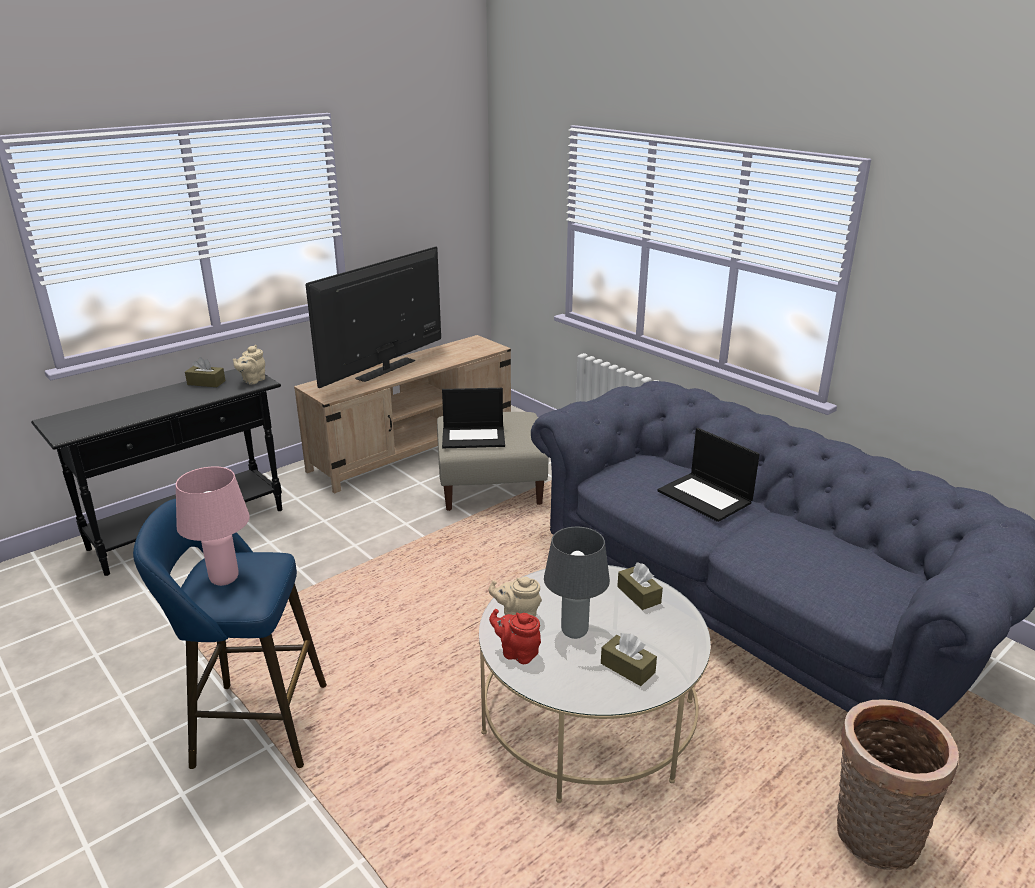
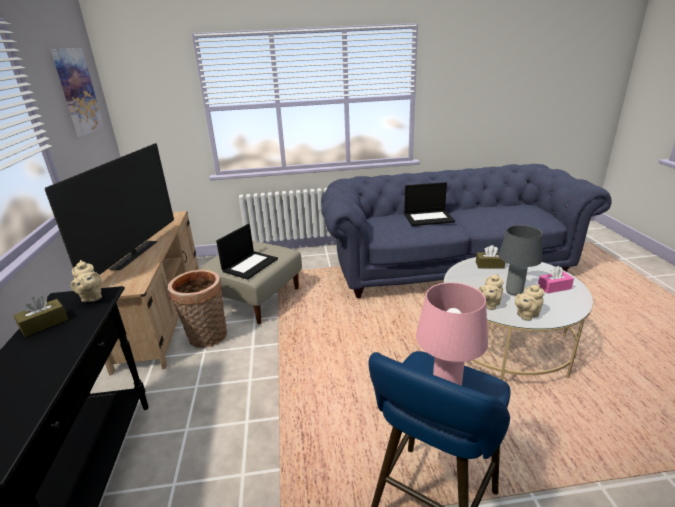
camera: 55 degrees left, 0 degrees up
(386, 370) = (134, 255): television -> television turned 150 degrees counterclockwise
(426, 179) = (77, 91): none -> picture
(517, 653) = (526, 315): red teapot -> beige teapot
(627, 668) = (554, 287): brown tissue box -> pink tissue box
(872, 839) = (612, 301): basket -> basket (206, 338)

